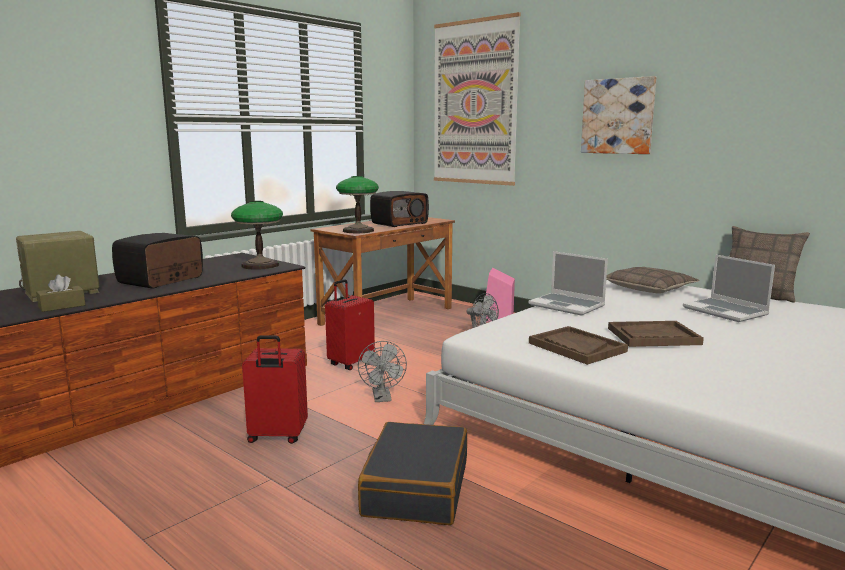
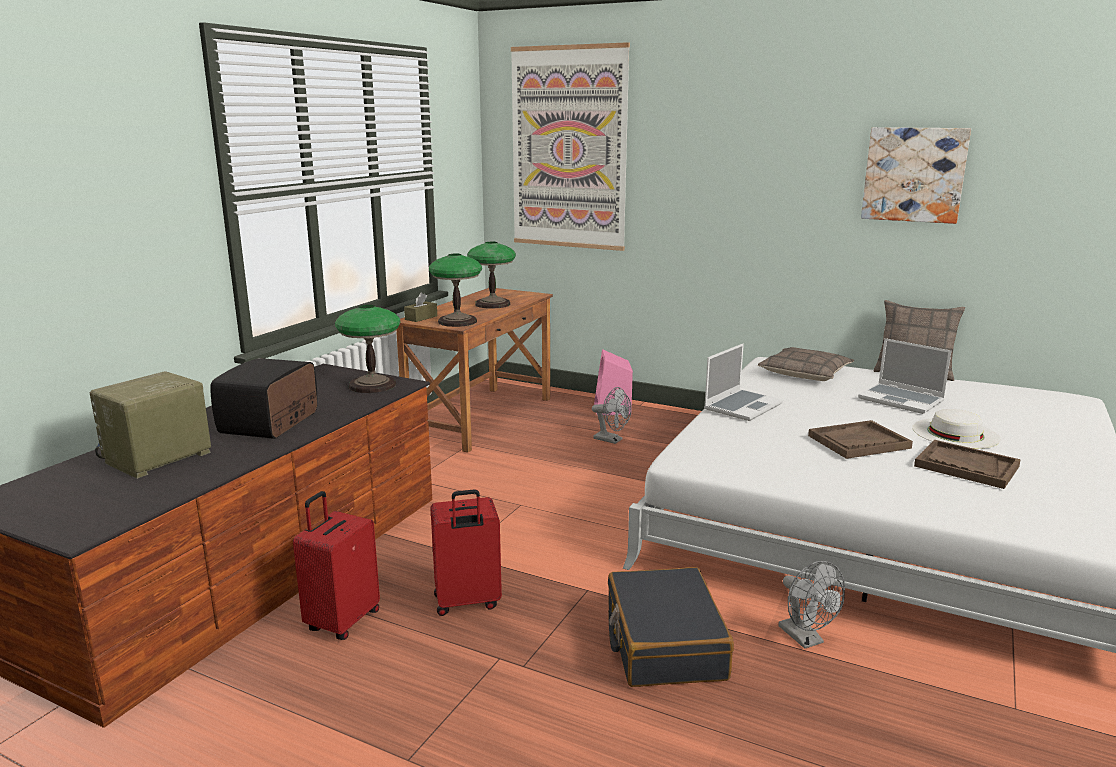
camera: 15 degrees left, 5 degrees up
(62, 306) = (188, 482): brown tissue box -> brown tissue box (421, 318)
(350, 363) = (483, 491): red suitcase -> red suitcase (342, 621)
(382, 398) = (553, 535): grey fan -> grey fan (805, 639)
(399, 223) = (492, 304): radio -> table lamp
(568, 305) = (742, 406): laptop -> laptop turned 75 degrees counterclockwise
(576, 347) = (795, 465): brown tray -> brown tray (966, 466)
(618, 116) = (754, 174): picture -> picture (914, 174)
(760, 338) = (955, 433): none -> white hat

